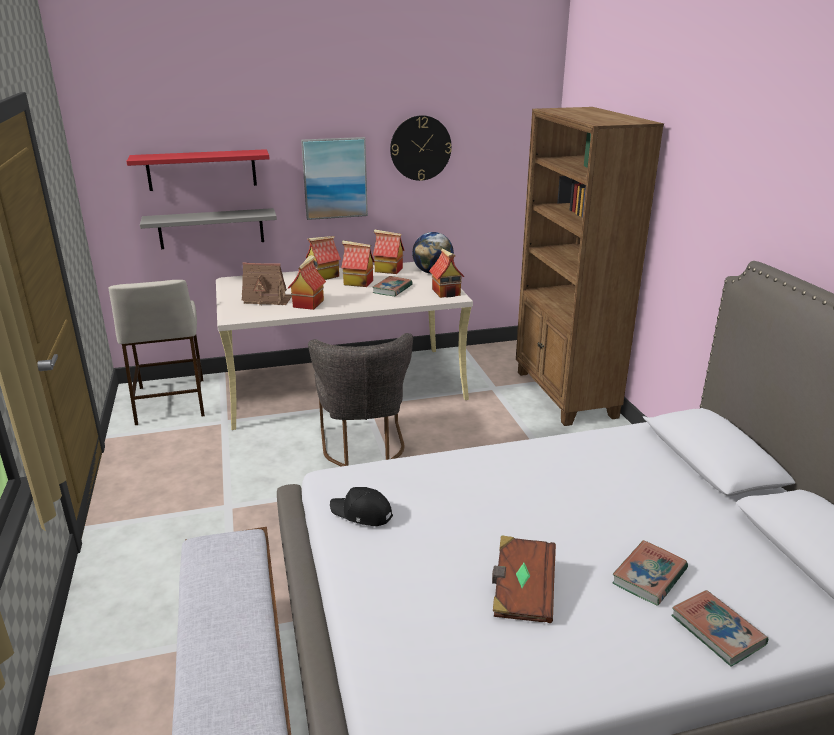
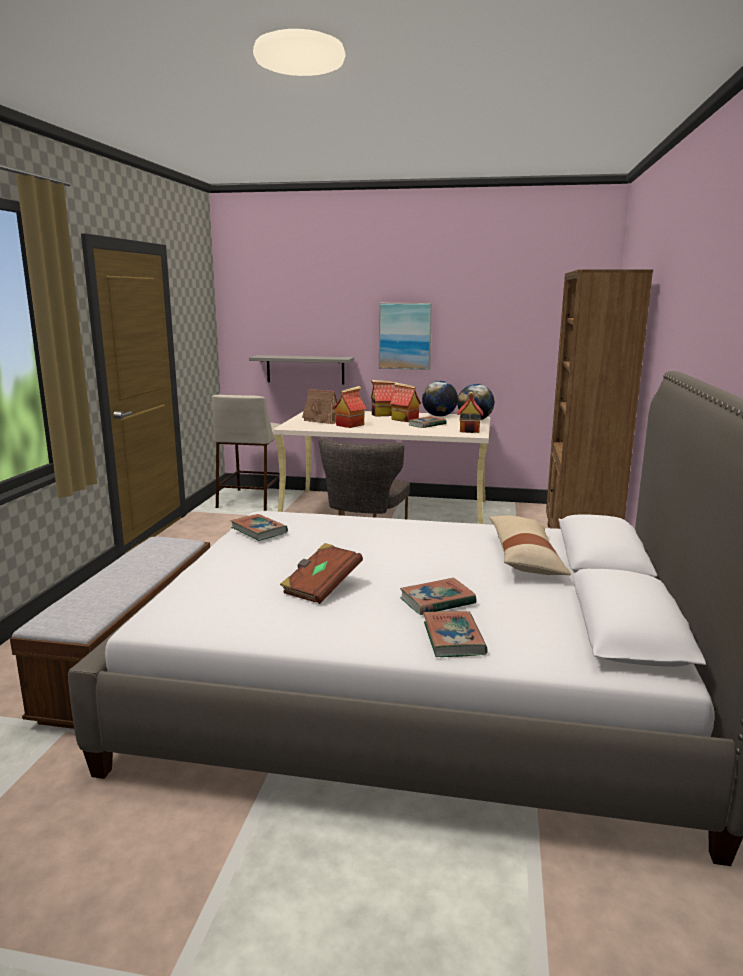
camera: 25 degrees right, 10 degrees down
(201, 170) = (302, 322): red shelf -> none
(361, 513) = (259, 530): black cap -> book
(388, 270) = (439, 416): toy house -> globe
(420, 148) = (480, 315): wall clock -> none
(656, 480) = (525, 558): none -> beige pillow

